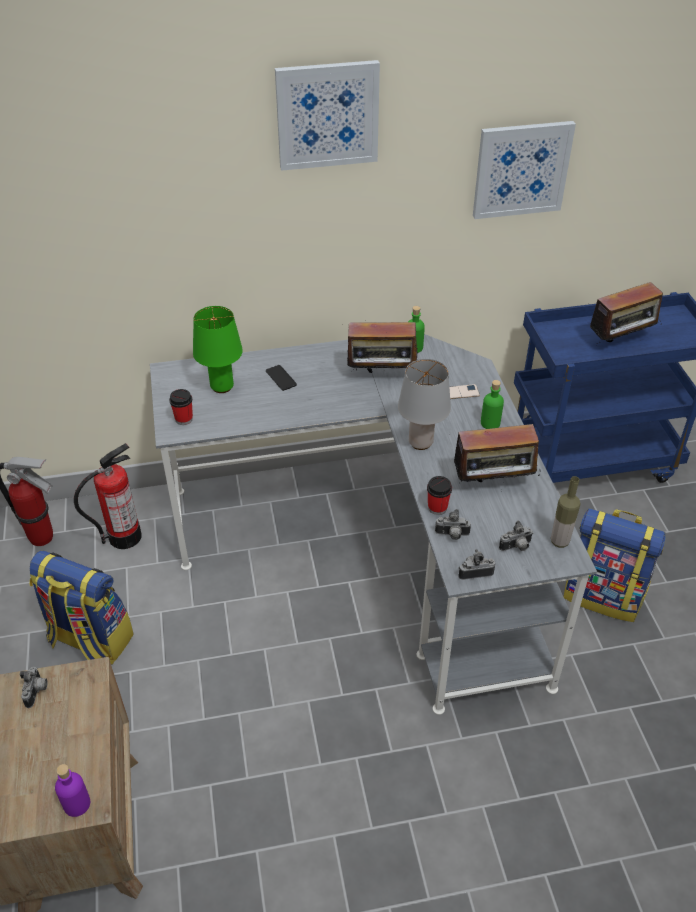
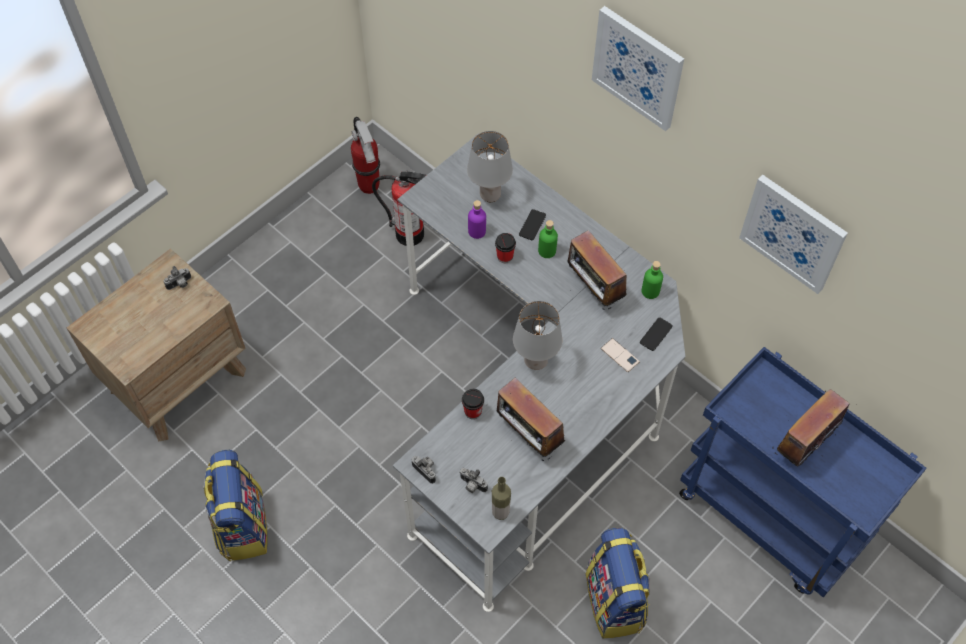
camera: 55 degrees right, 15 degrees up
(77, 804) = (124, 360): purple bottle -> purple bottle (477, 231)
(89, 639) = (310, 280): backpack -> backpack (242, 525)
(184, 419) = (436, 196): cup -> cup (505, 256)
(222, 387) = (490, 195): green table lamp -> grey table lamp
(452, 535) = (452, 436): camera -> none
(457, 364) = (656, 334): none -> phone
(490, 423) = (599, 397): green bottle -> green bottle (547, 251)
(620, 342) = (802, 445): radio -> radio turned 105 degrees clockwise

